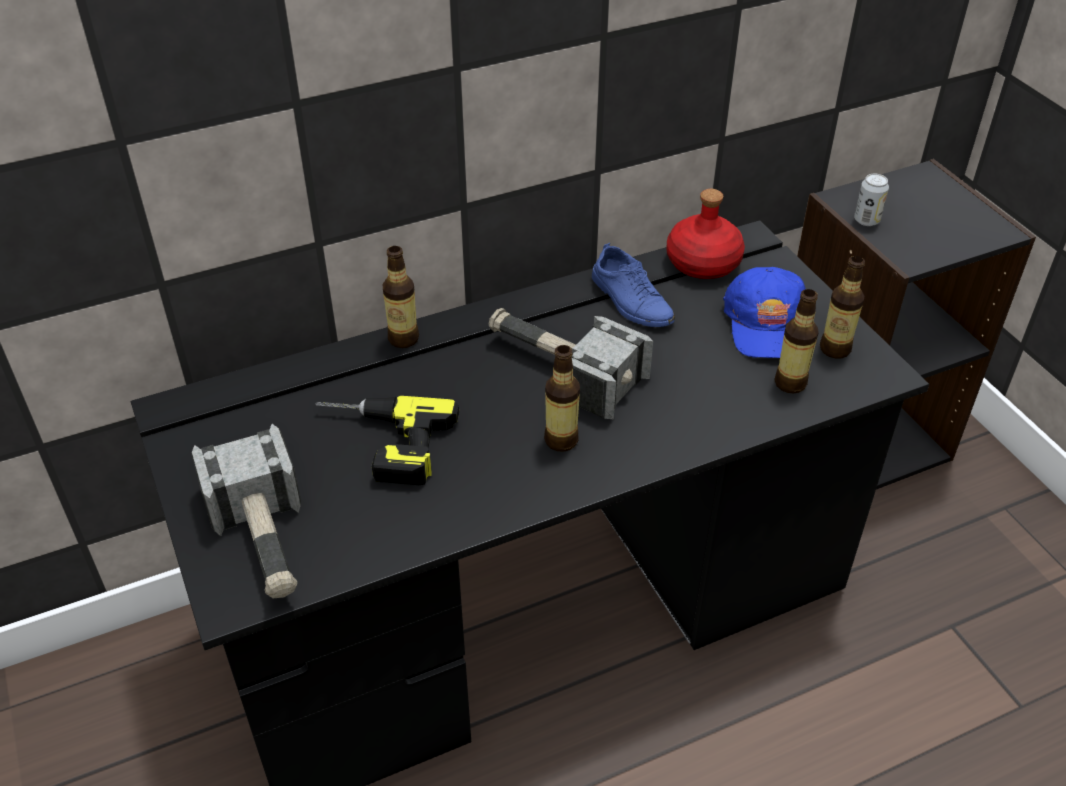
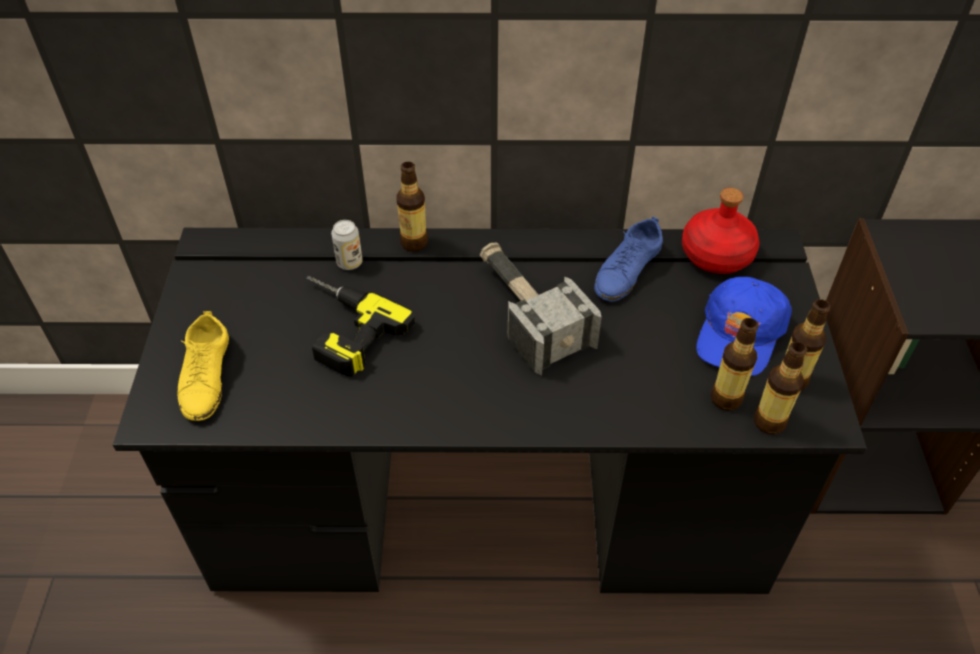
camera: 25 degrees right, 5 degrees up
(264, 538) = (206, 376): hammer -> yellow shoe
(561, 440) = (485, 378): bottle -> bottle (769, 422)
(631, 300) = (627, 270): blue shoe -> blue shoe turned 45 degrees clockwise
(866, 220) = (900, 262): can -> can (349, 263)

